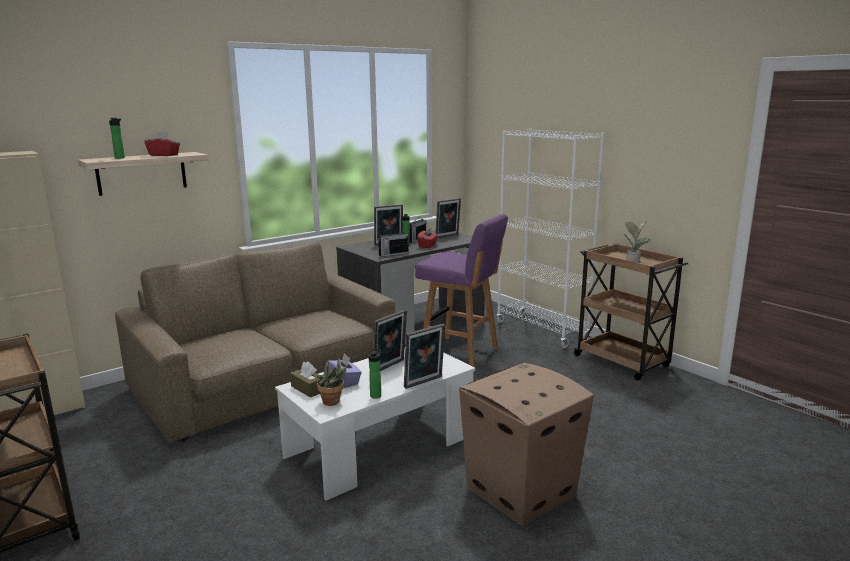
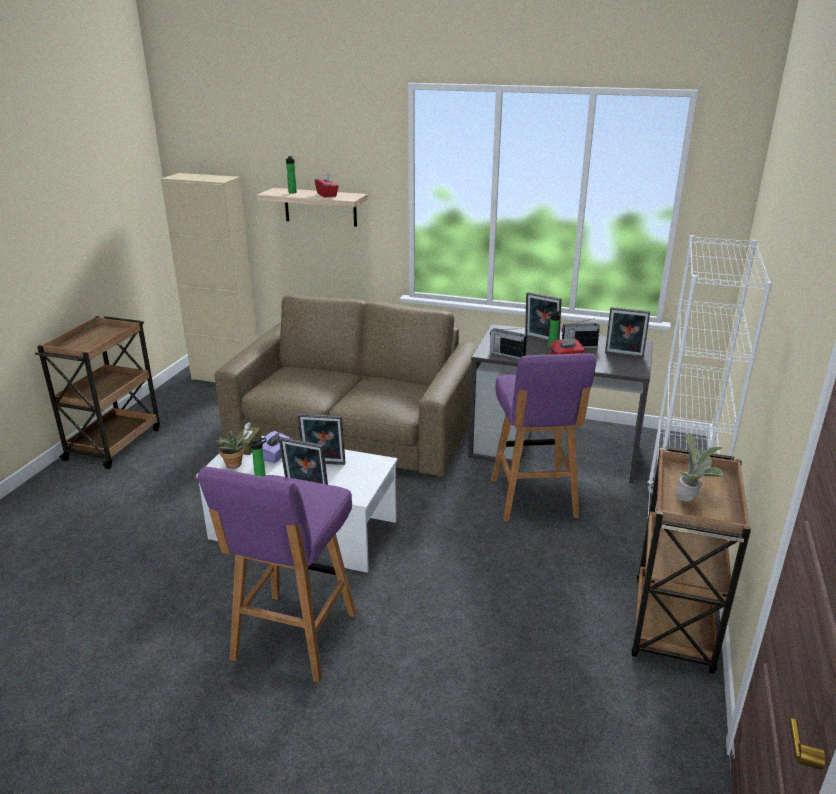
camera: 55 degrees right, 10 degrees up
(519, 492) = (293, 638): cardboard box -> purple stool

